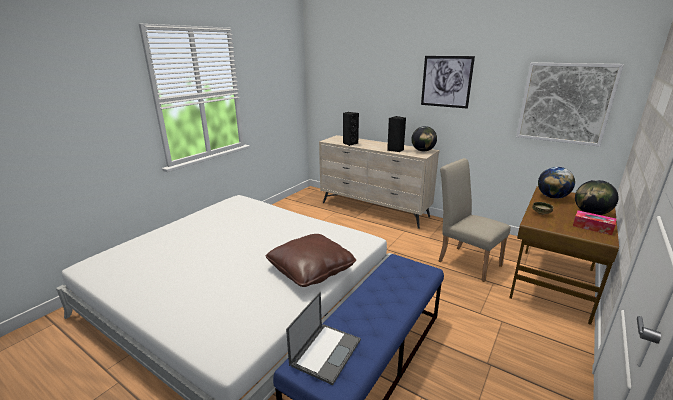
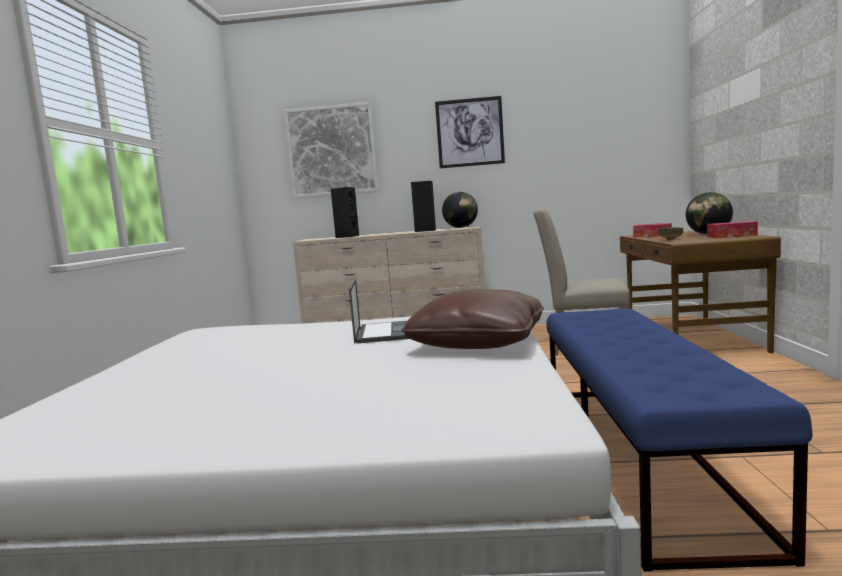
camera: 30 degrees left, 15 degrees down
(326, 351) = (665, 377): laptop -> laptop (383, 333)
(552, 197) = (652, 236): globe -> tissue box
(565, 103) = (615, 139): picture -> picture (332, 151)

